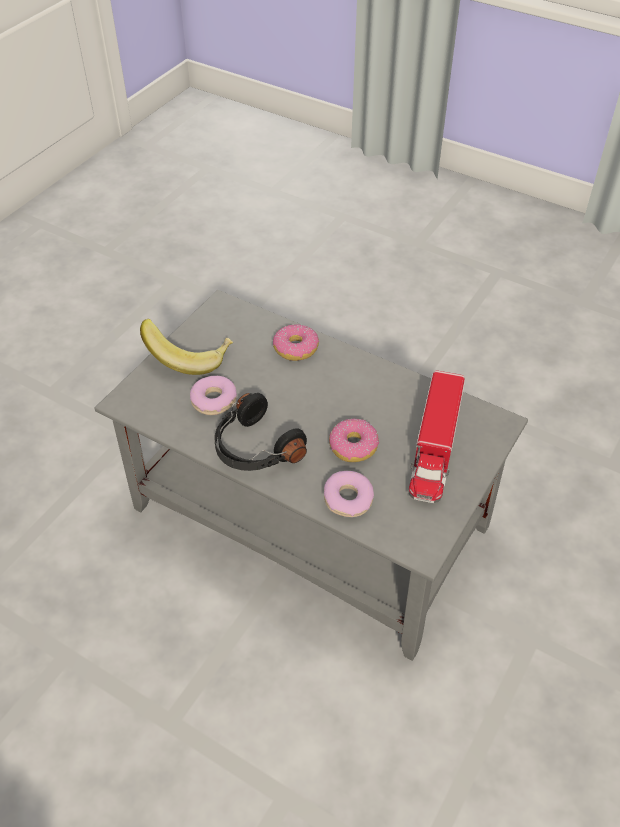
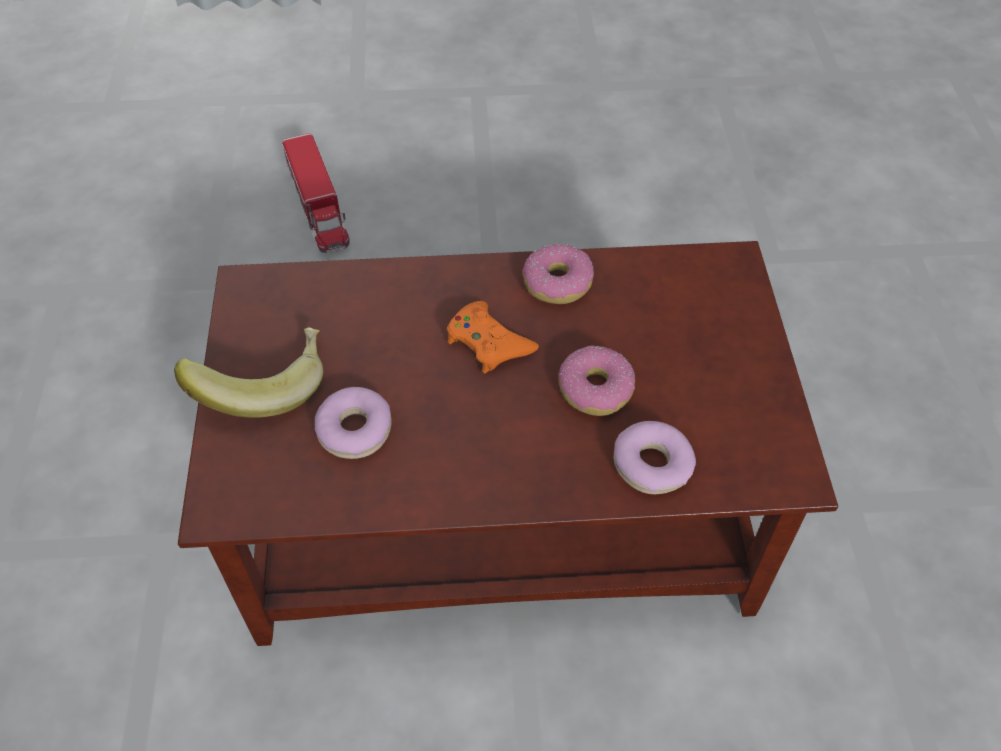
camera: 35 degrees left, 5 degrees up
(255, 448) = (472, 466): black headphones -> none
(296, 348) = (405, 295): donut -> donut (557, 282)
(313, 518) = (504, 511): grey coffee table -> brown coffee table
(317, 394) = (488, 342): none -> orange game controller
(434, 447) = (691, 334): toy truck -> toy truck (318, 207)

